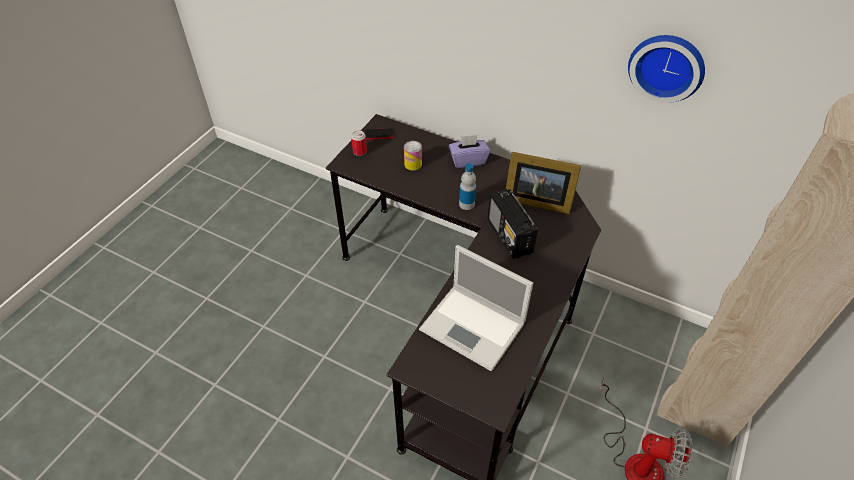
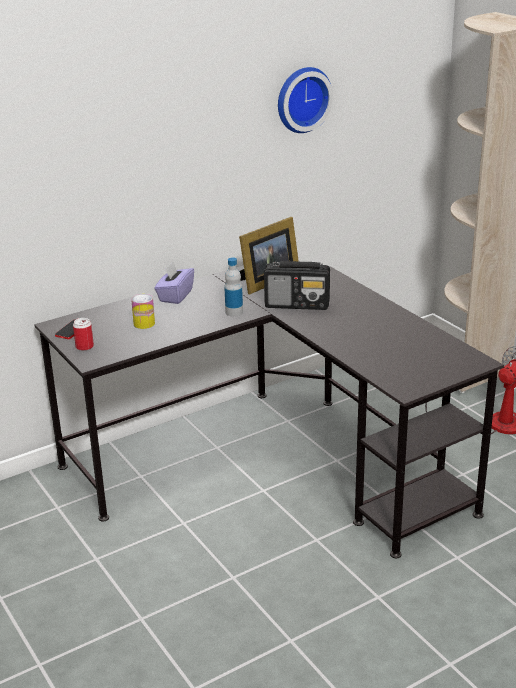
camera: 60 degrees left, 20 degrees down
(474, 327) = (386, 348): laptop -> none

